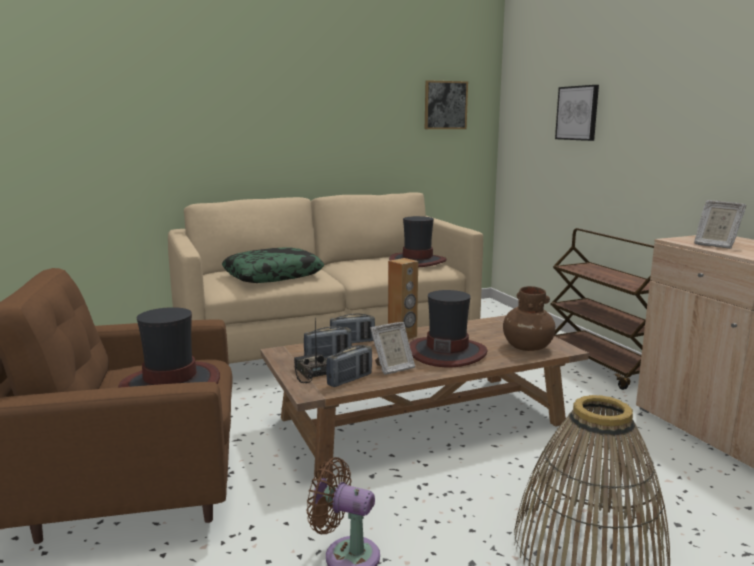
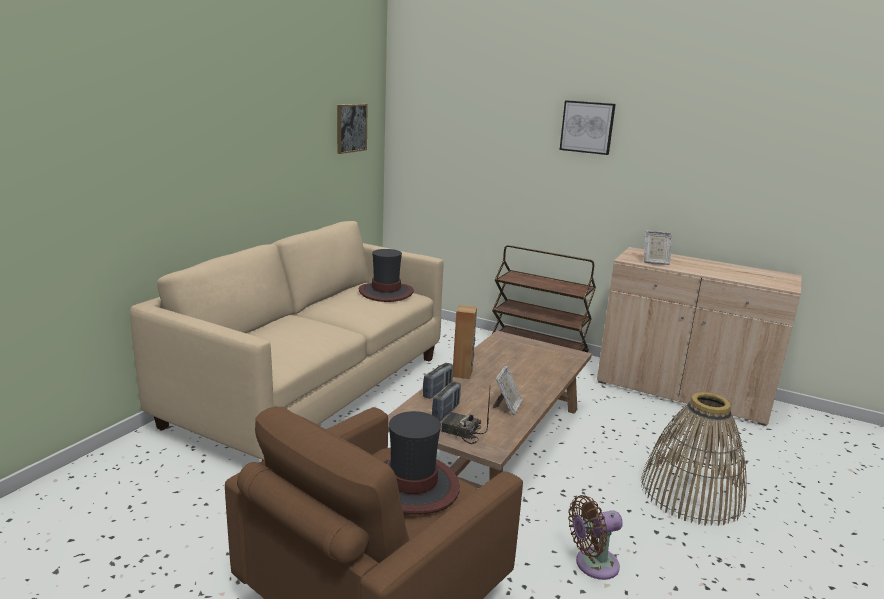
camera: 40 degrees left, 5 degrees up
(273, 275) = (293, 338): pillow -> none
(349, 380) = (498, 428): radio -> none
(447, 352) = (516, 380): hat -> none
(527, 347) = (553, 359): brown vase -> none
(577, 113) = (487, 144): picture -> picture (587, 127)

